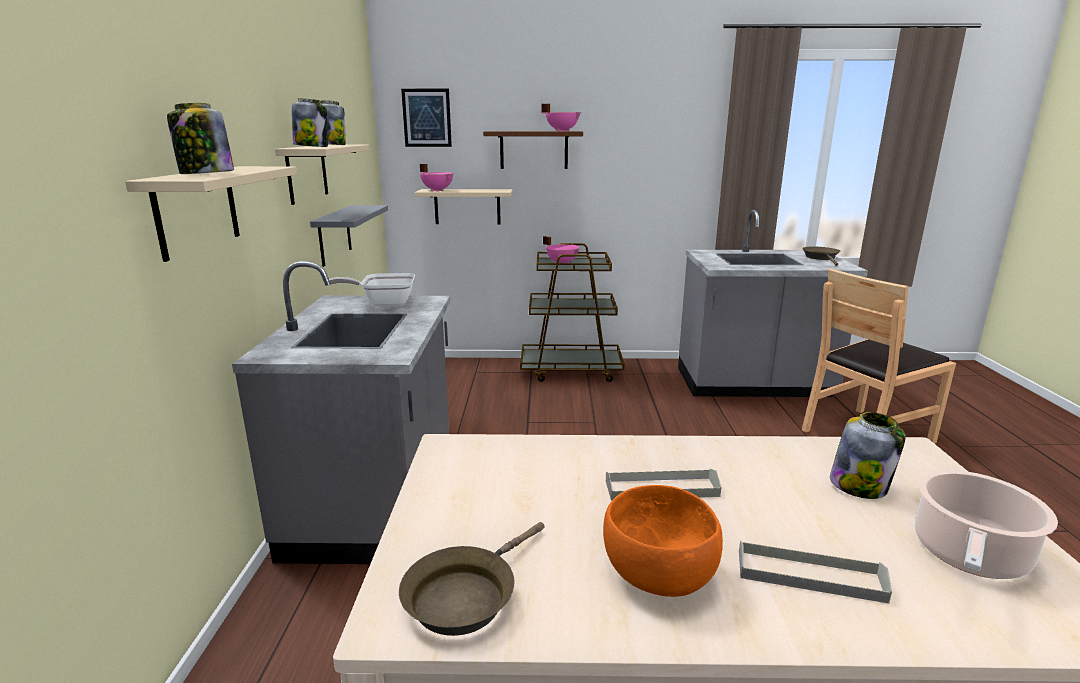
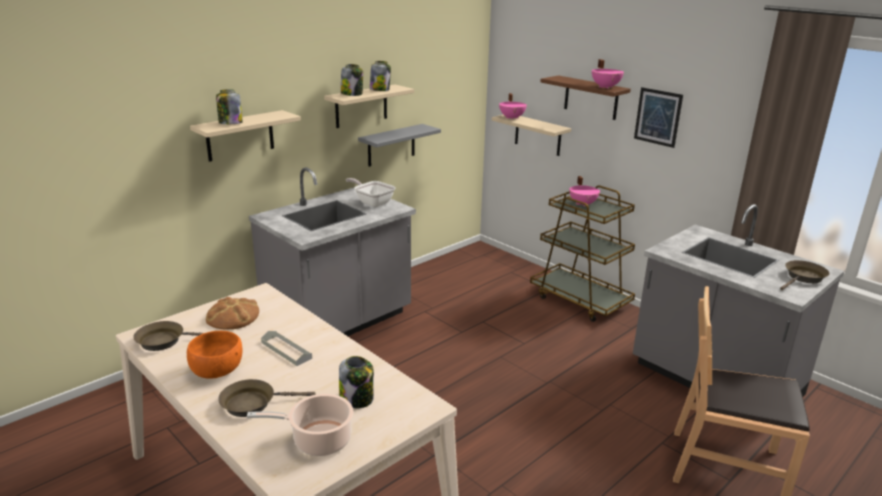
camera: 45 degrees right, 5 degrees up
(427, 118) = (519, 57): picture -> picture (658, 117)
(487, 494) = (233, 317): none -> bread
(809, 575) = (253, 403): grey tray -> brown frying pan

